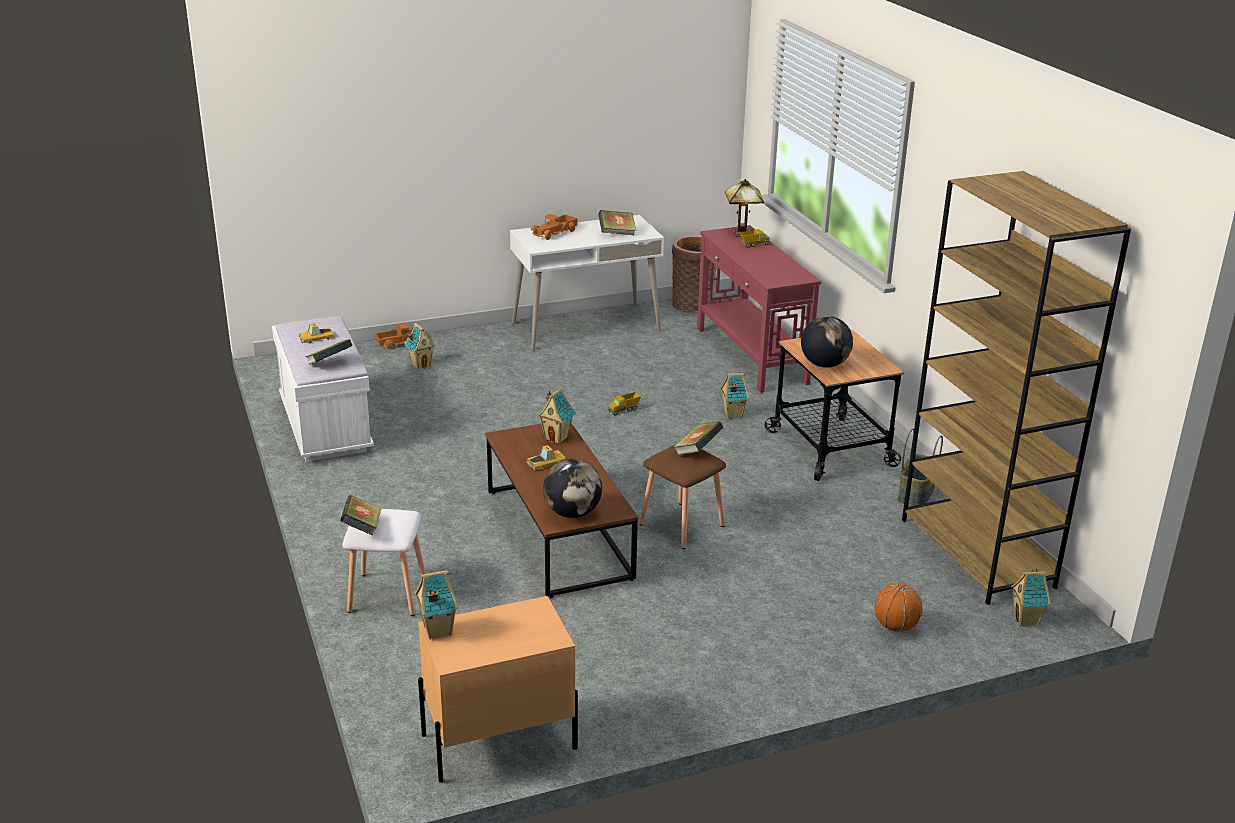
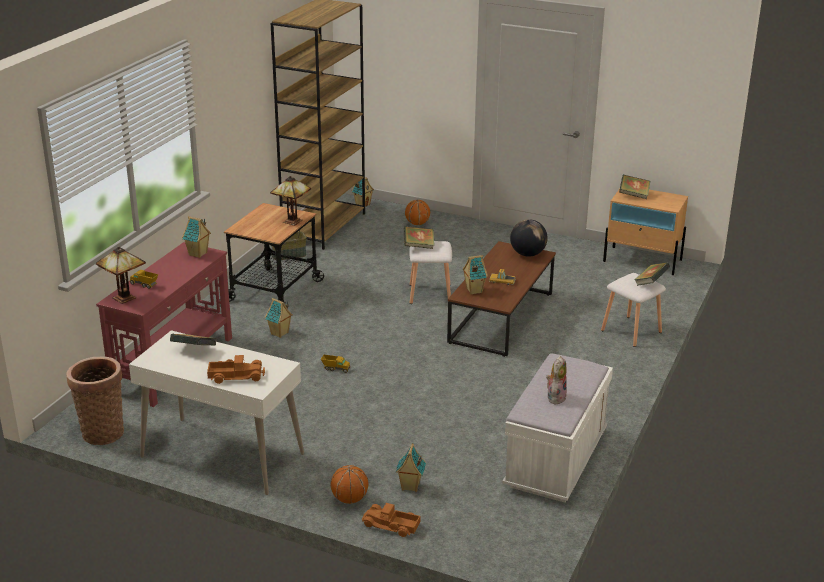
camera: 135 degrees left, 0 degrees up
(316, 338) = (555, 397): toy car -> plush toy
(330, 364) = (571, 367): book -> book (634, 195)
(437, 630) = (673, 207): toy house -> toy house (198, 254)
(452, 342) = (349, 499): none -> basketball
(680, 525) = (430, 294): brown stool -> white stool
(824, 364) = (291, 221): globe -> table lamp

